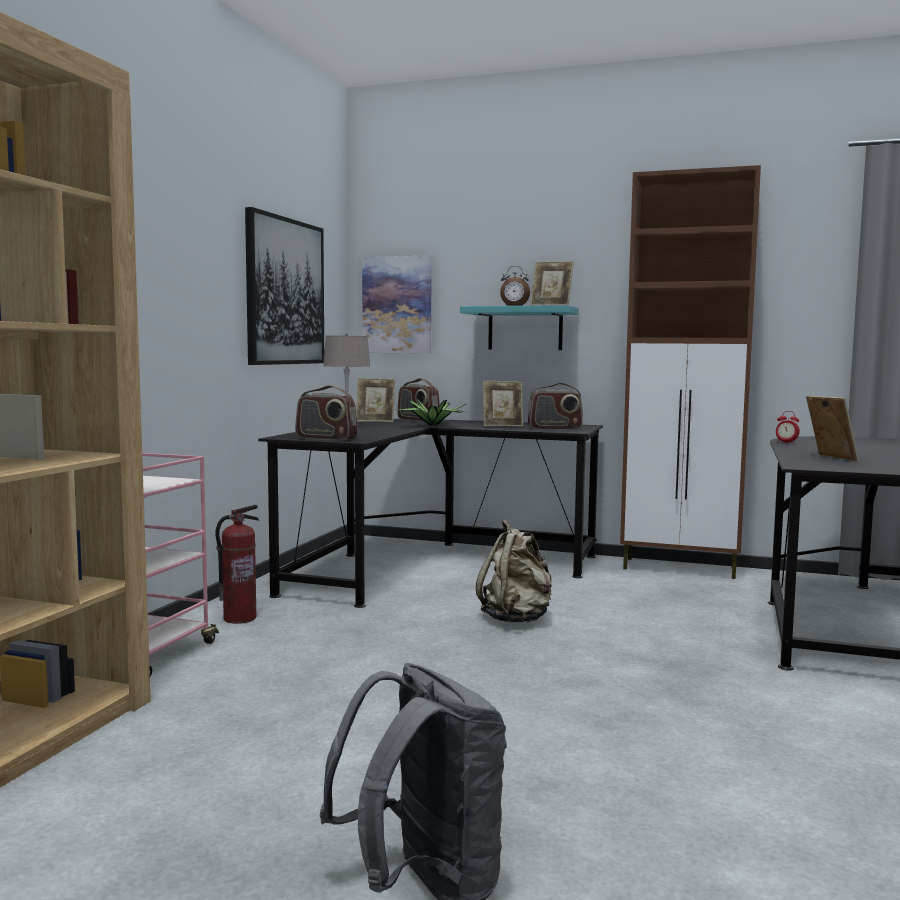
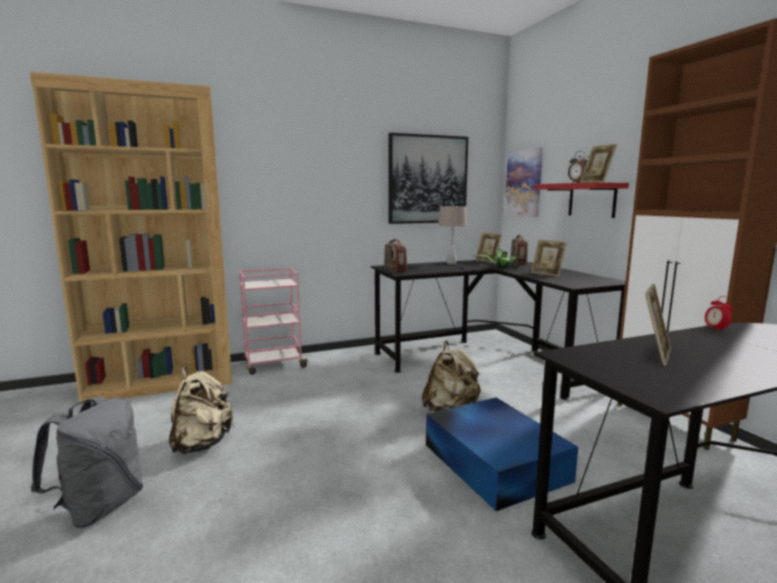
camera: 50 degrees right, 5 degrees up
(240, 618) = (339, 359): fire extinguisher -> none
(342, 769) = (202, 444): none -> beige backpack
(525, 329) = (592, 200): turquoise shelf -> red shelf
(554, 429) = (571, 281): radio -> none
(651, 640) = (494, 461): none -> blue storage box

